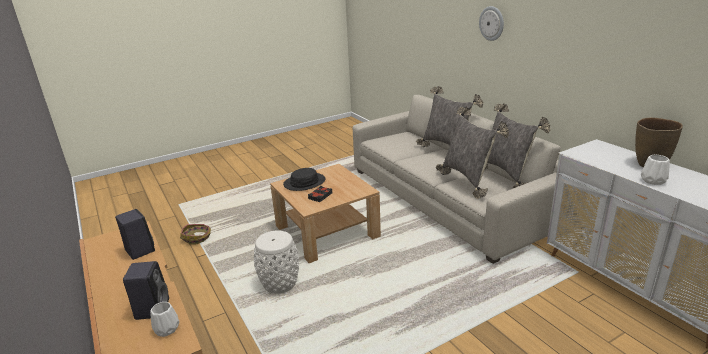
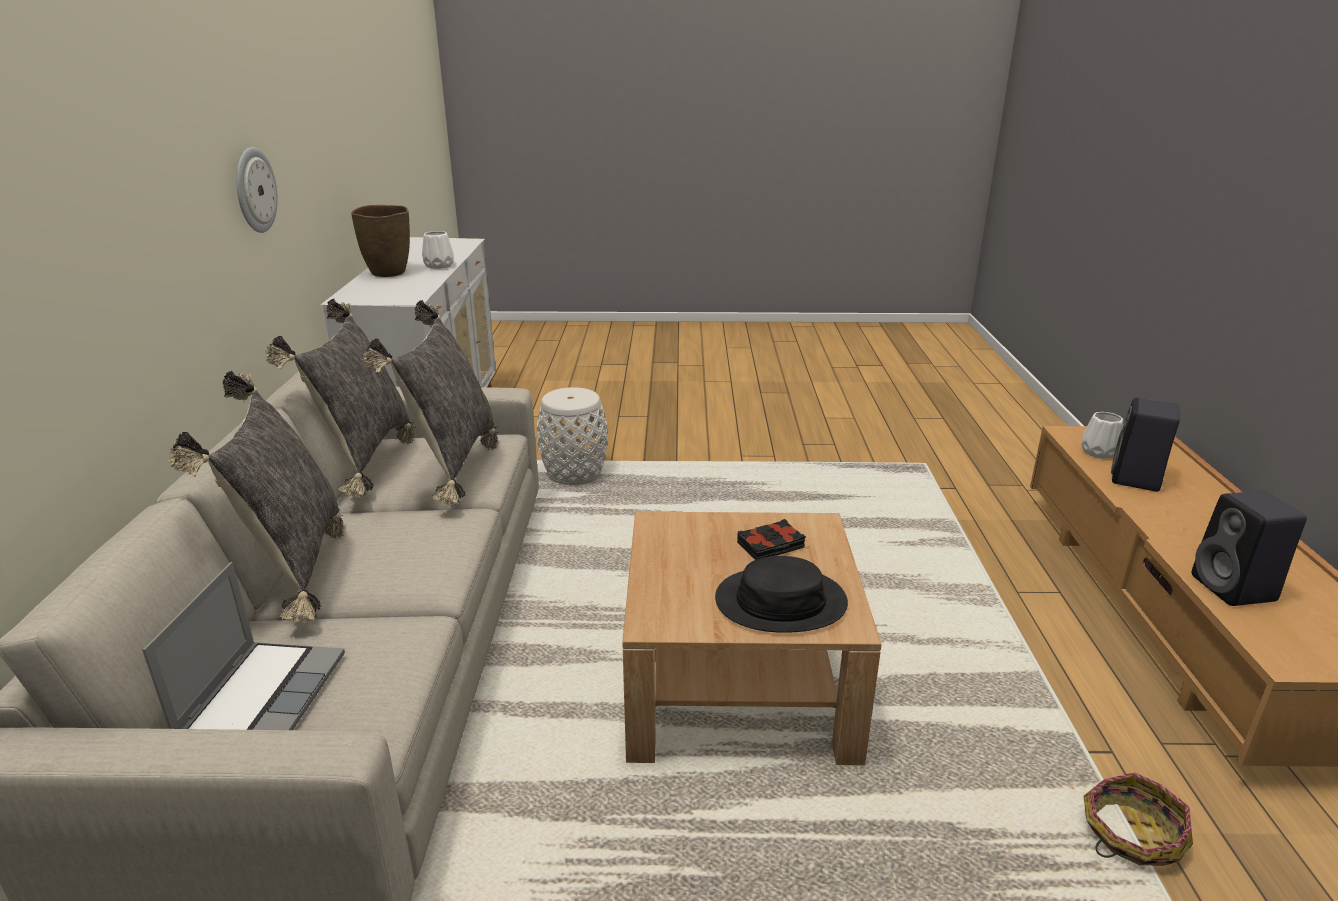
camera: 150 degrees left, 0 degrees up
(279, 283) = (903, 604): white stool -> white stool (574, 473)
(403, 138) = (263, 696): none -> laptop
(492, 23) = (78, 169): wall clock -> wall clock (254, 190)

